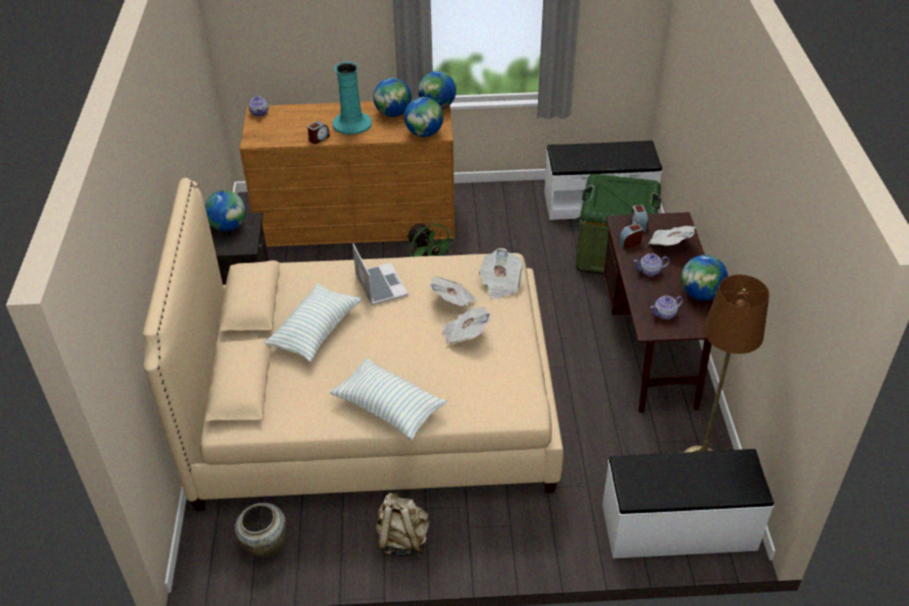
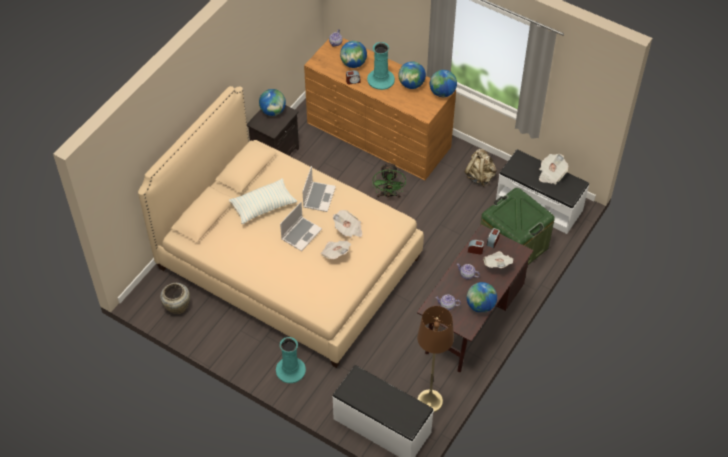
camera: 35 degrees right, 10 degrees up
(389, 407) = (262, 272): pillow -> none
(398, 336) = (301, 234): none -> laptop
(402, 539) = (242, 344): beige backpack -> beige backpack (480, 176)
(424, 133) = (416, 109): globe -> globe (353, 63)
(499, 532) = (290, 370): none -> turquoise vase
(500, 283) = (383, 233): newspaper -> newspaper (551, 174)

